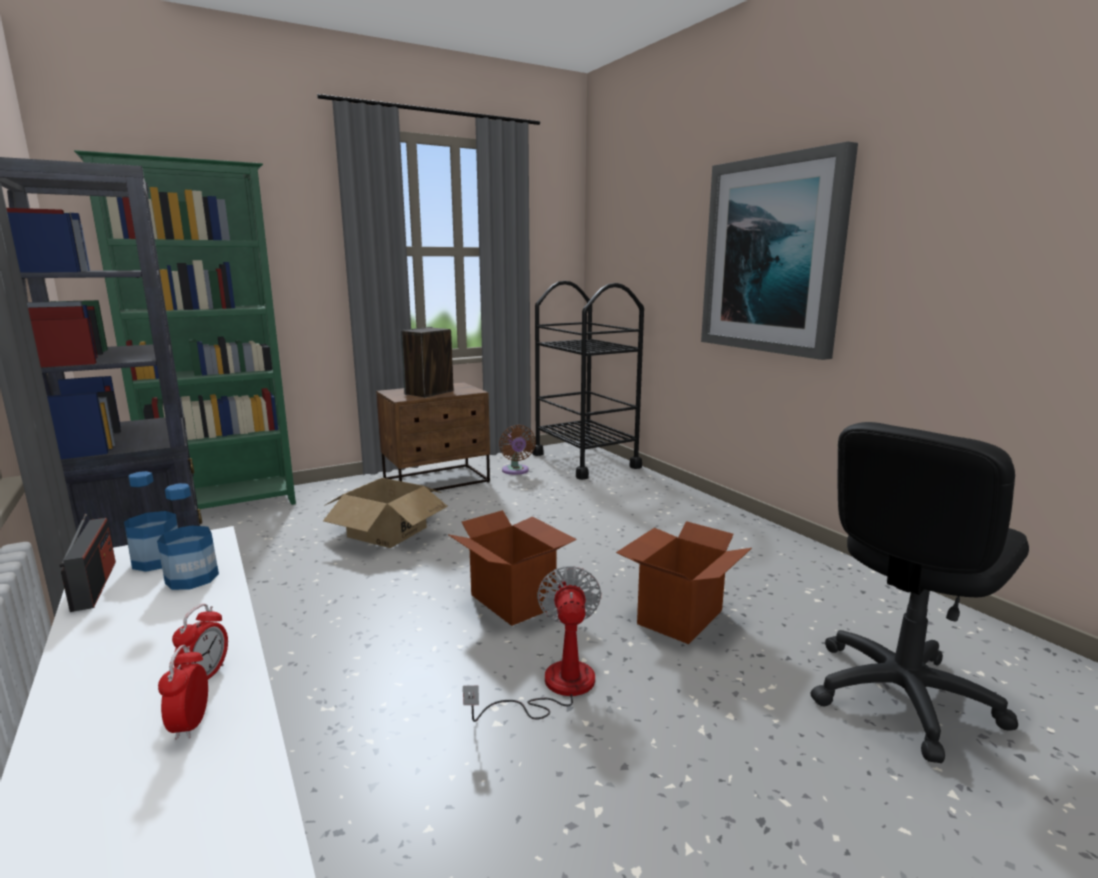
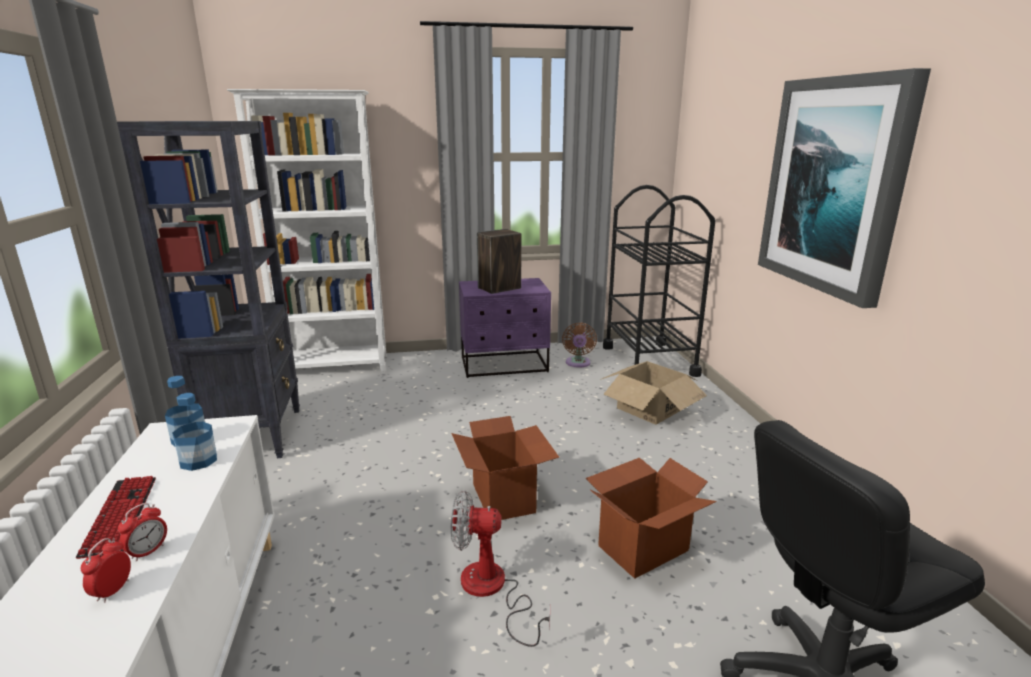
camera: 20 degrees right, 5 degrees up
(94, 585) = (142, 453): radio -> none
(125, 650) = (120, 516): none -> keyboard
(226, 507) = (335, 367): green bookcase -> white bookcase
(387, 531) = (439, 409): cardboard box -> cardboard box (650, 408)
(437, 481) = (504, 365): brown nightstand -> purple nightstand
(554, 687) = (492, 591): fan -> fan turned 105 degrees counterclockwise

